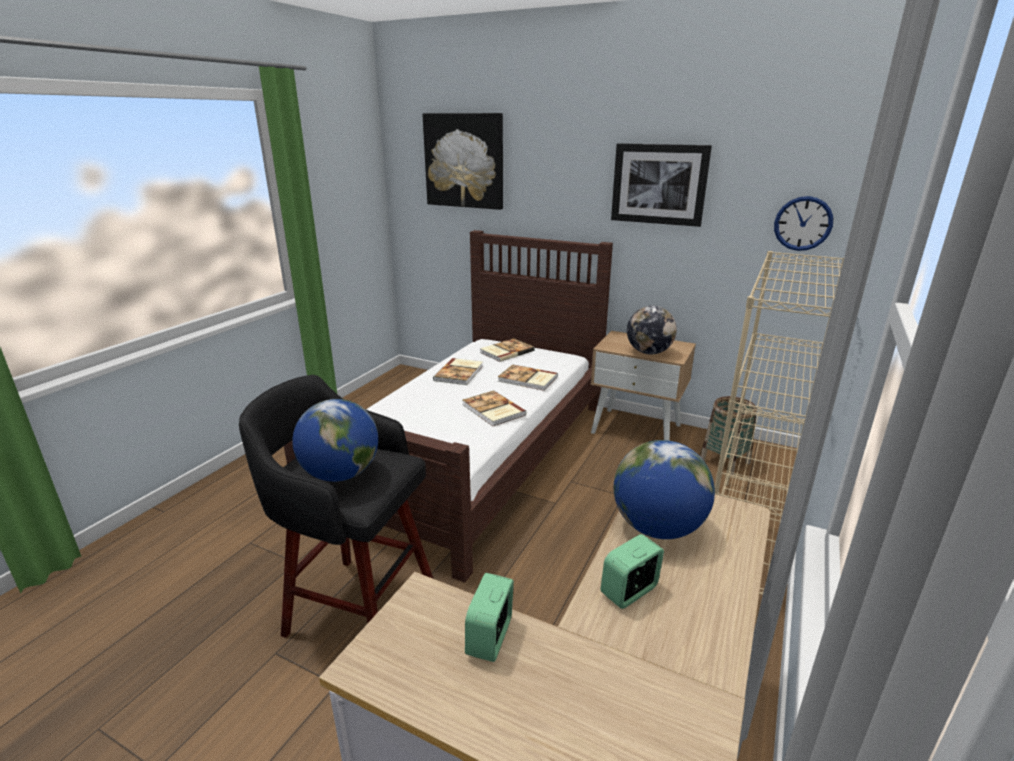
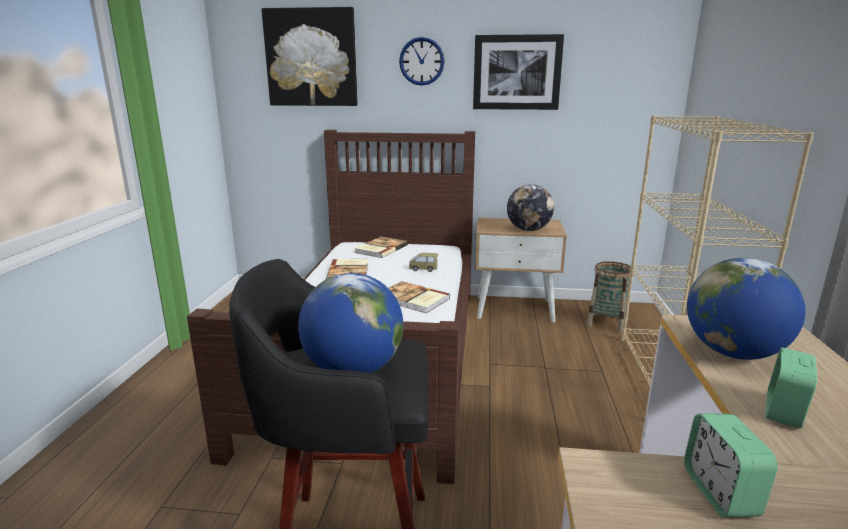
camera: 20 degrees left, 5 degrees down
(527, 379) = (423, 269): book -> toy car
(803, 223) = (645, 101): wall clock -> wall clock (421, 61)

